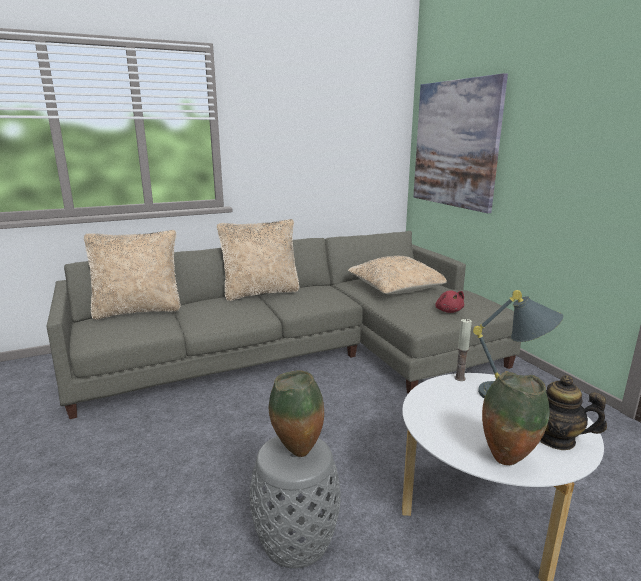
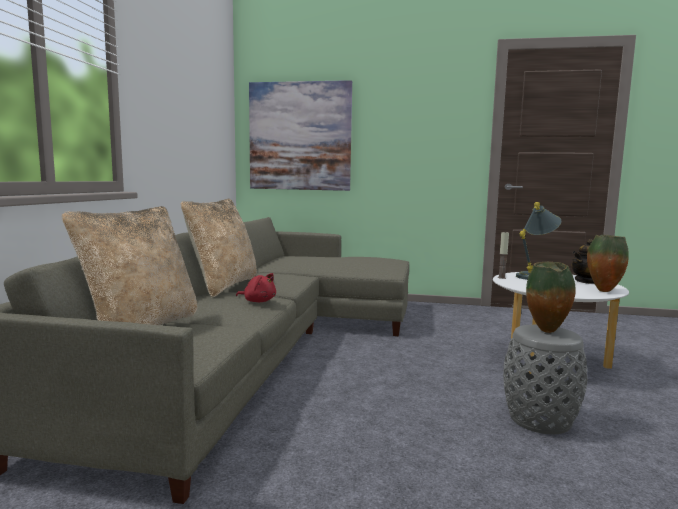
camera: 55 degrees left, 10 degrees down
(396, 287) = (312, 260): beige pillow -> none
(448, 311) = (381, 264): red plush toy -> red plush toy (258, 301)

